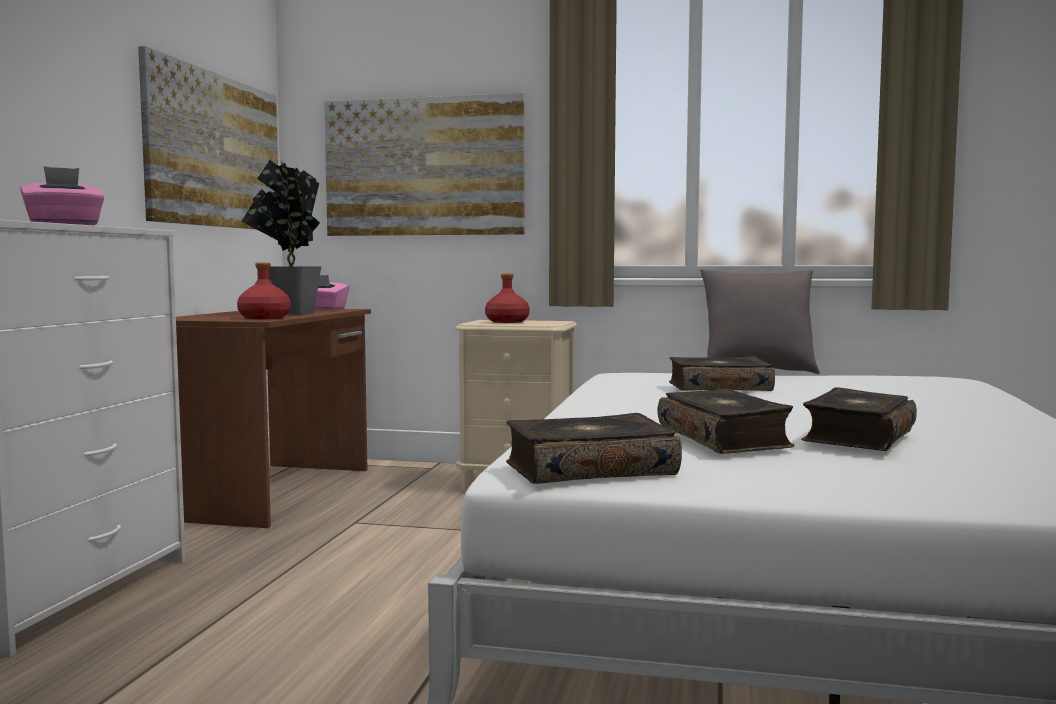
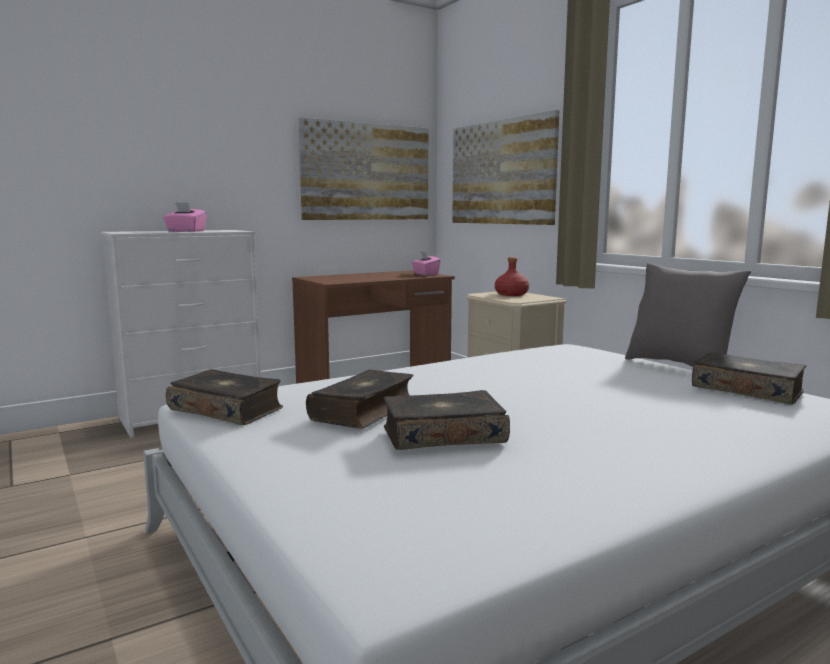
camera: 45 degrees right, 5 degrees up
(264, 318) = (343, 281): red bottle -> none
(288, 313) = (379, 277): potted plant -> none
(719, 387) = (568, 372): book -> book (747, 389)

